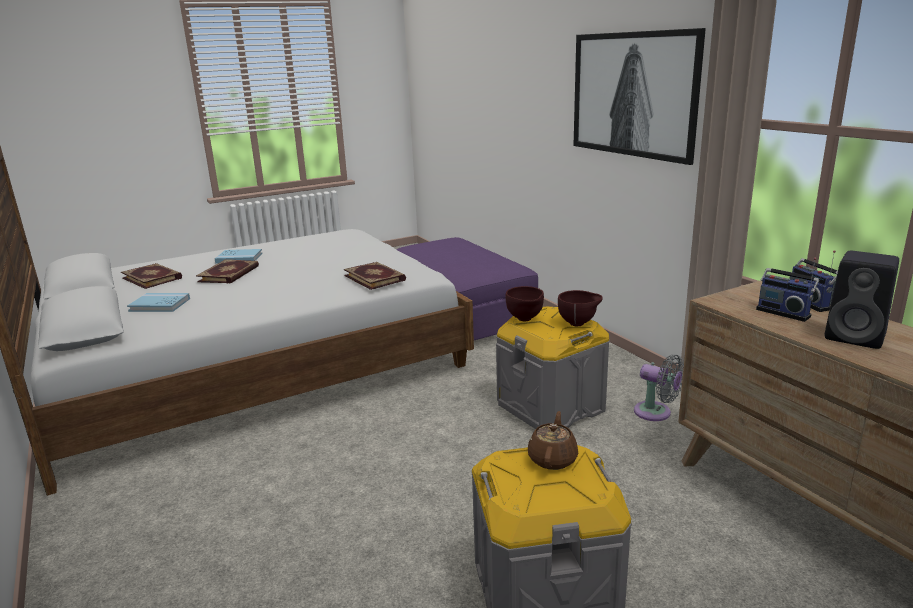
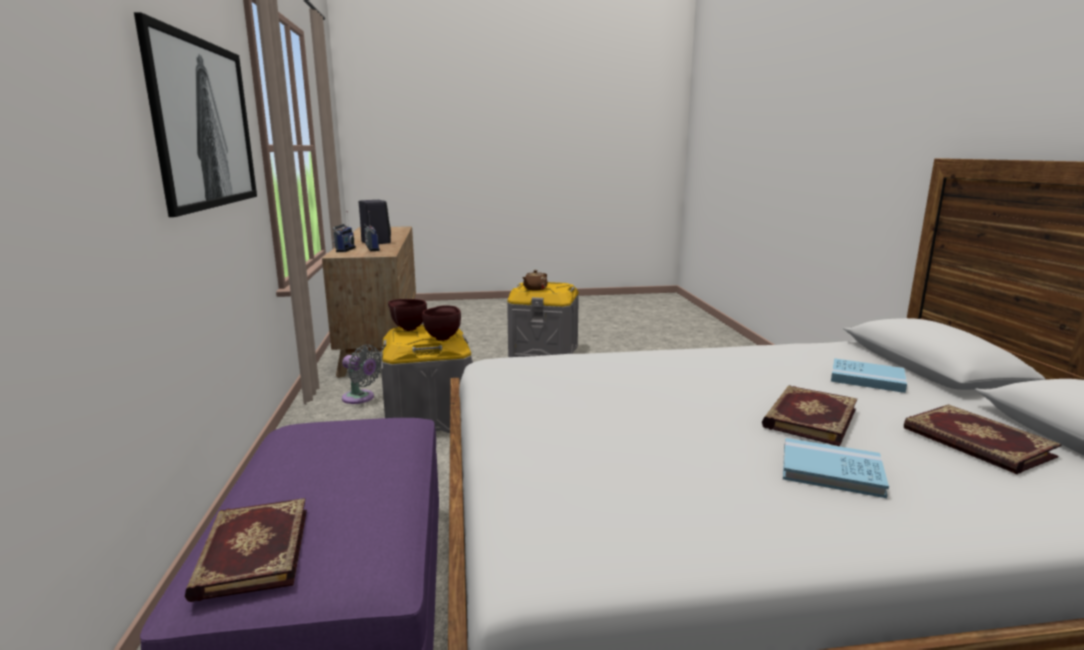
camera: 160 degrees left, 5 degrees down
(375, 278) = (566, 361): book -> book (251, 552)
(656, 413) = (360, 398): grey fan -> grey fan turned 150 degrees clockwise

